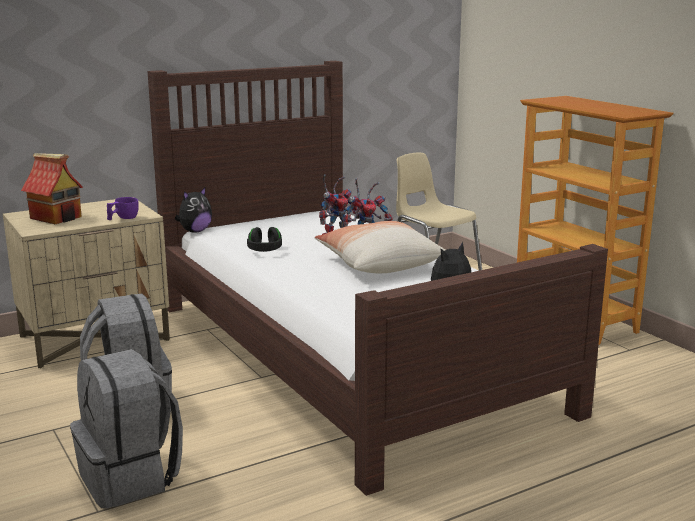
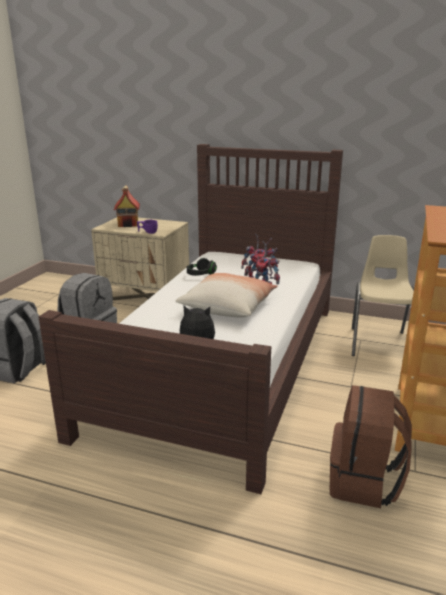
camera: 50 degrees right, 5 degrees up
(195, 231) = (209, 252): plush toy -> none
(622, 372) = (364, 482): none -> brown backpack

